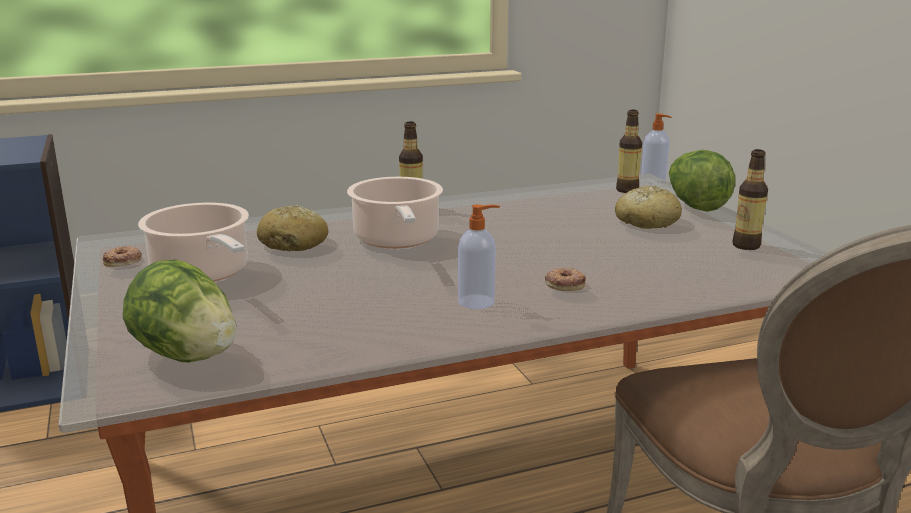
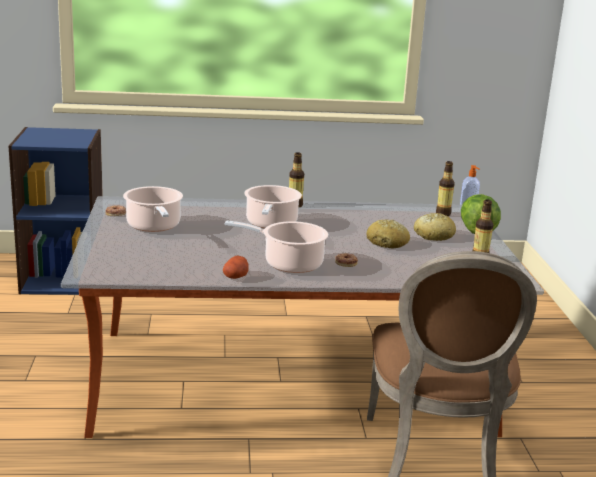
camera: 15 degrees right, 0 degrees up
(186, 355) = (127, 264): lettuce -> none
(294, 243) = (211, 217): bread -> bread (387, 243)
(405, 343) = (235, 277): none -> potato
(478, 302) = (289, 264): soap dispenser -> cooking pot

